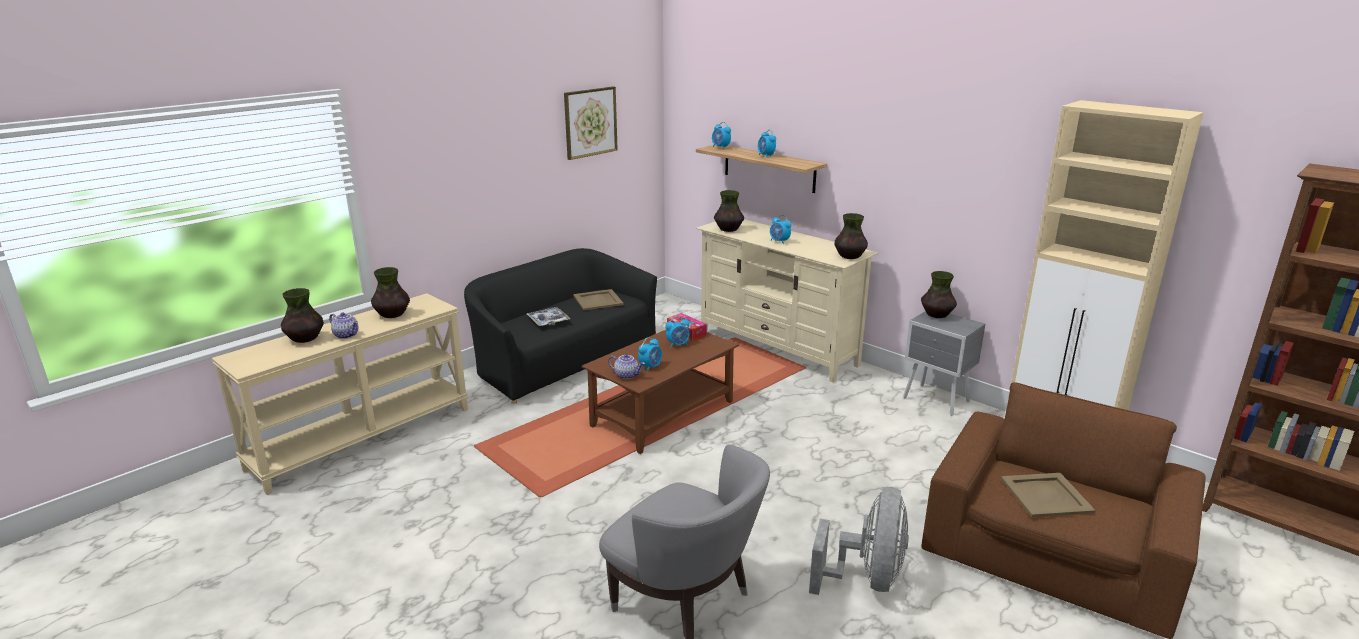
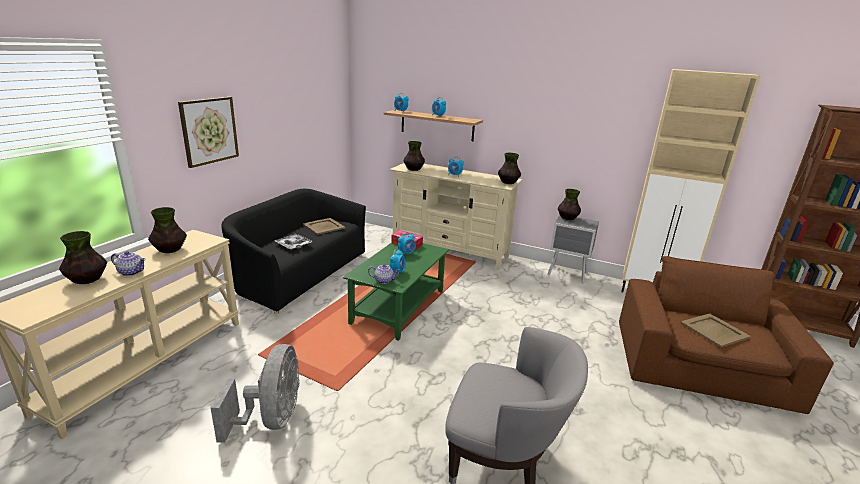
camera: 20 degrees left, 0 degrees up
(590, 122) = (304, 91): picture -> picture (209, 131)
(663, 413) = (398, 306): brown coffee table -> green coffee table
(866, 578) = (612, 410): grey fan -> grey fan (271, 419)

